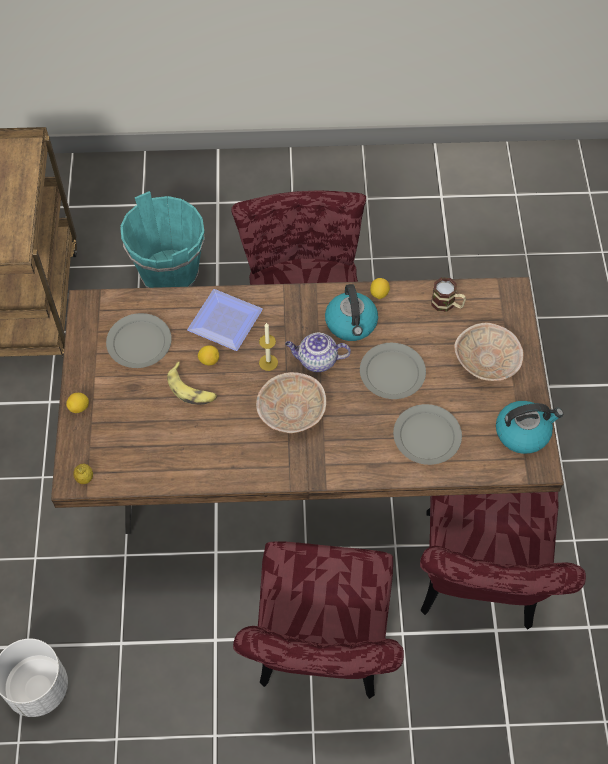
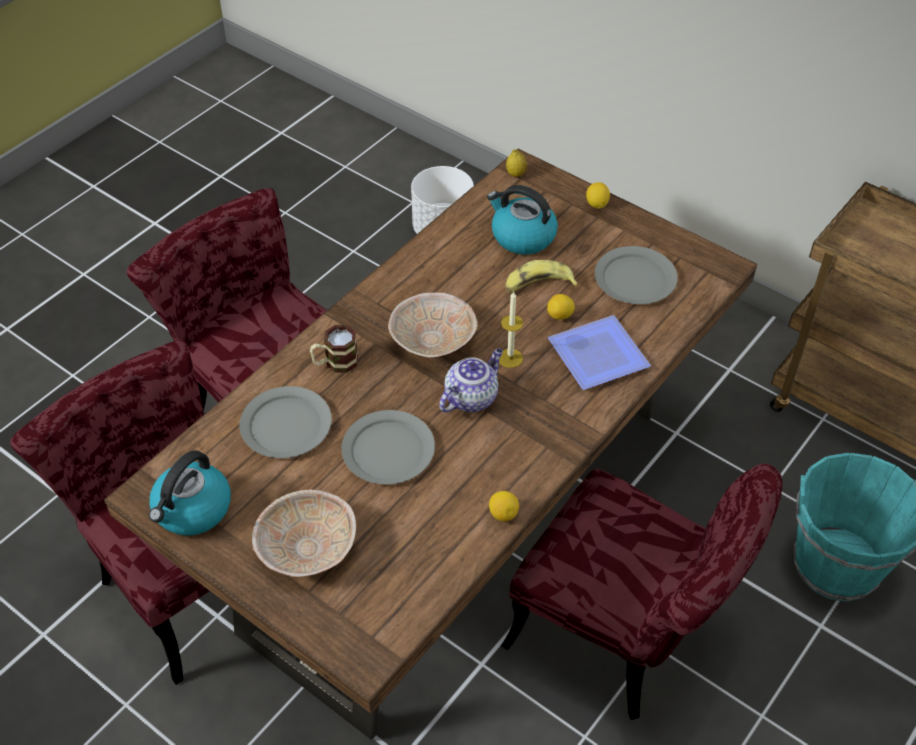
camera: 130 degrees right, 10 degrees down
(351, 324) = (487, 458): kettle -> kettle (522, 236)
(447, 304) = (420, 571): mug -> mug (335, 363)

